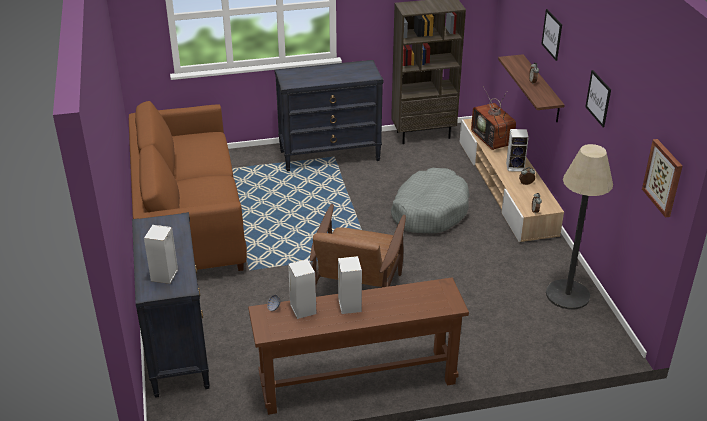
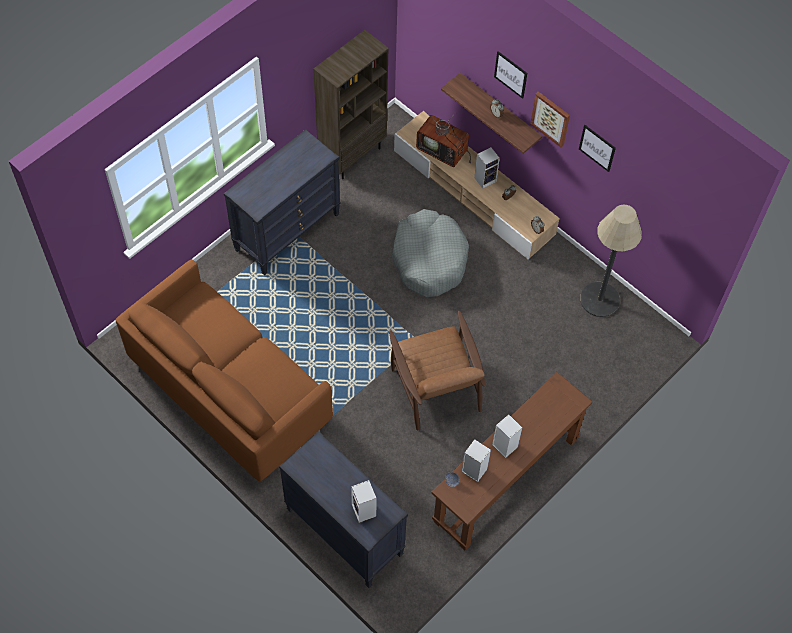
camera: 35 degrees left, 25 degrees up
(663, 177) = (698, 228): picture -> picture (551, 118)

